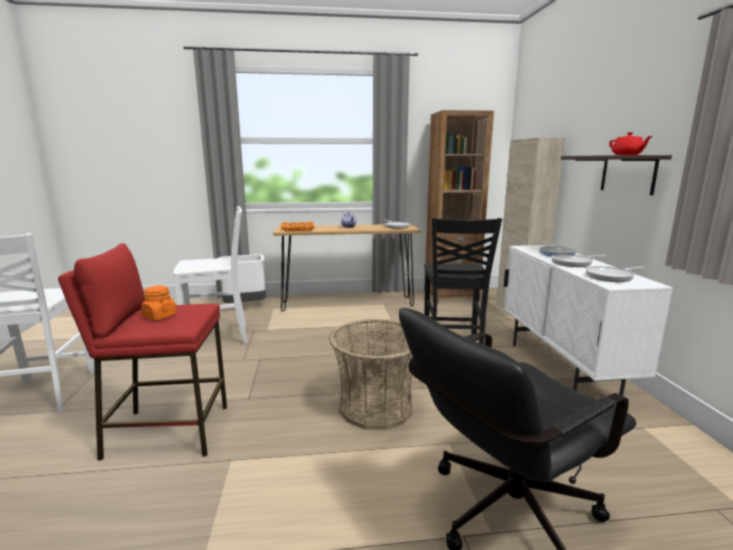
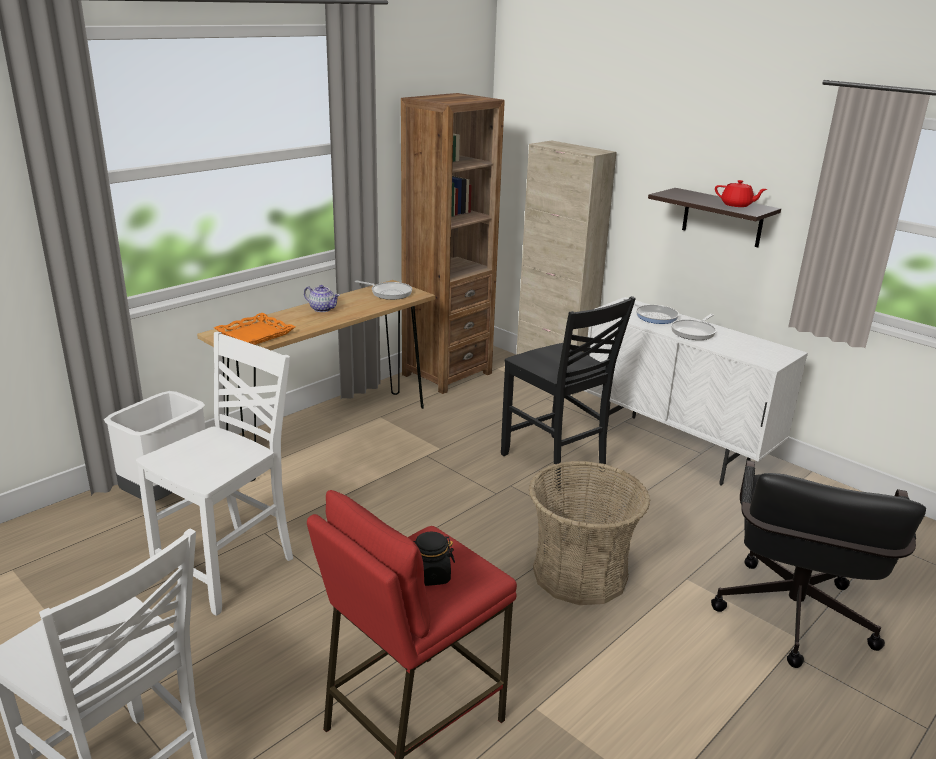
camera: 40 degrees left, 10 degrees up
(159, 316) = (430, 575): orange jar -> black jar
(611, 277) = (752, 349): frying pan -> none

